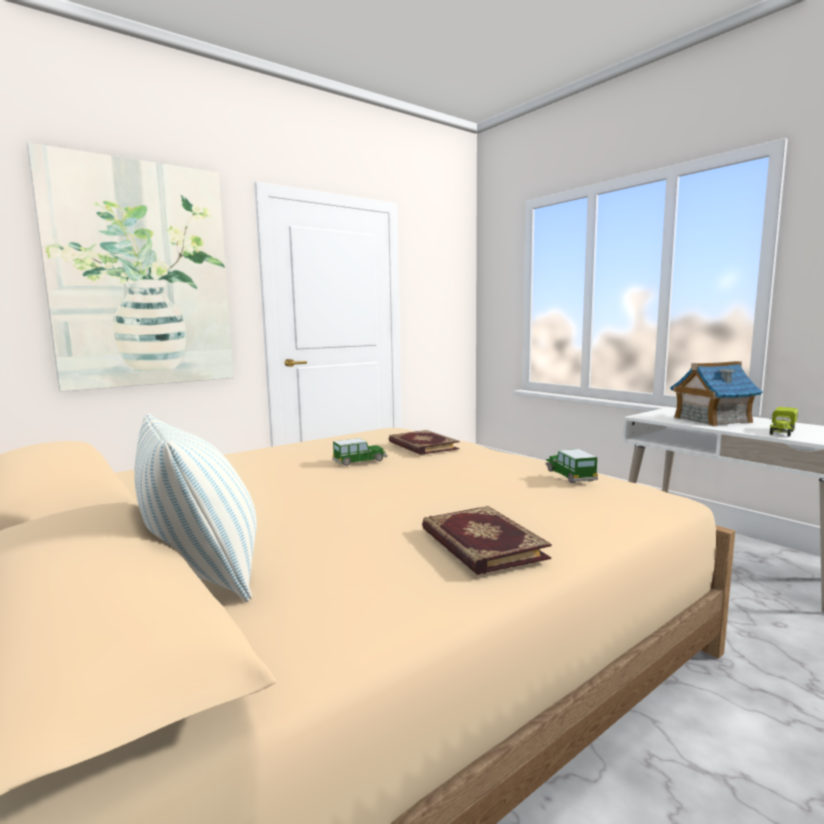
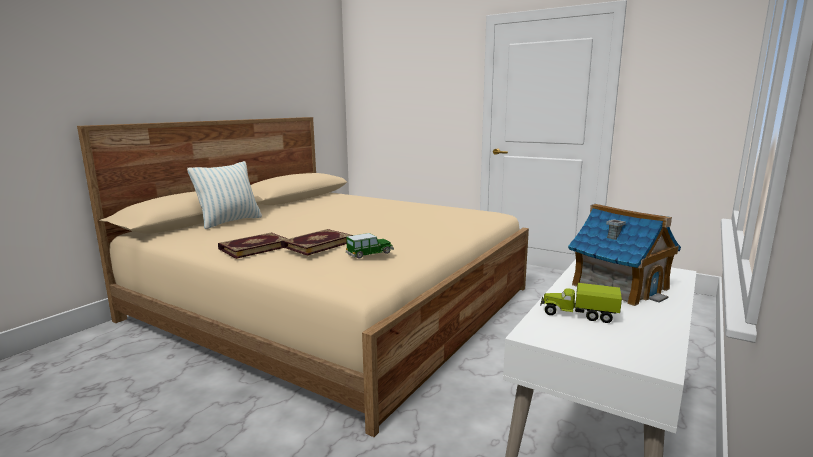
camera: 70 degrees right, 5 degrees up
(142, 275) = (416, 90): picture -> none
(360, 461) = (390, 218): toy car -> none
(422, 445) = (439, 223): book -> book (317, 244)

